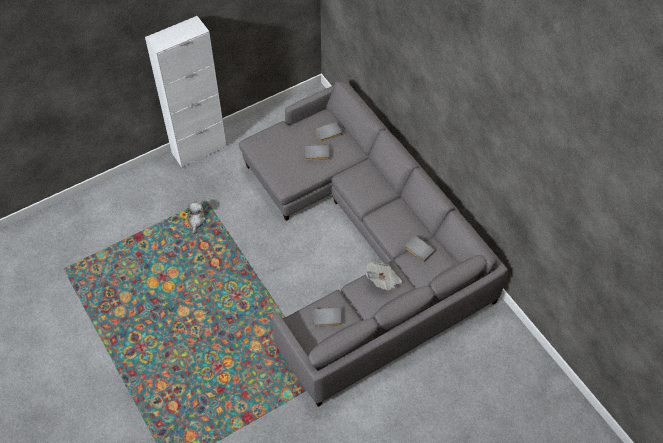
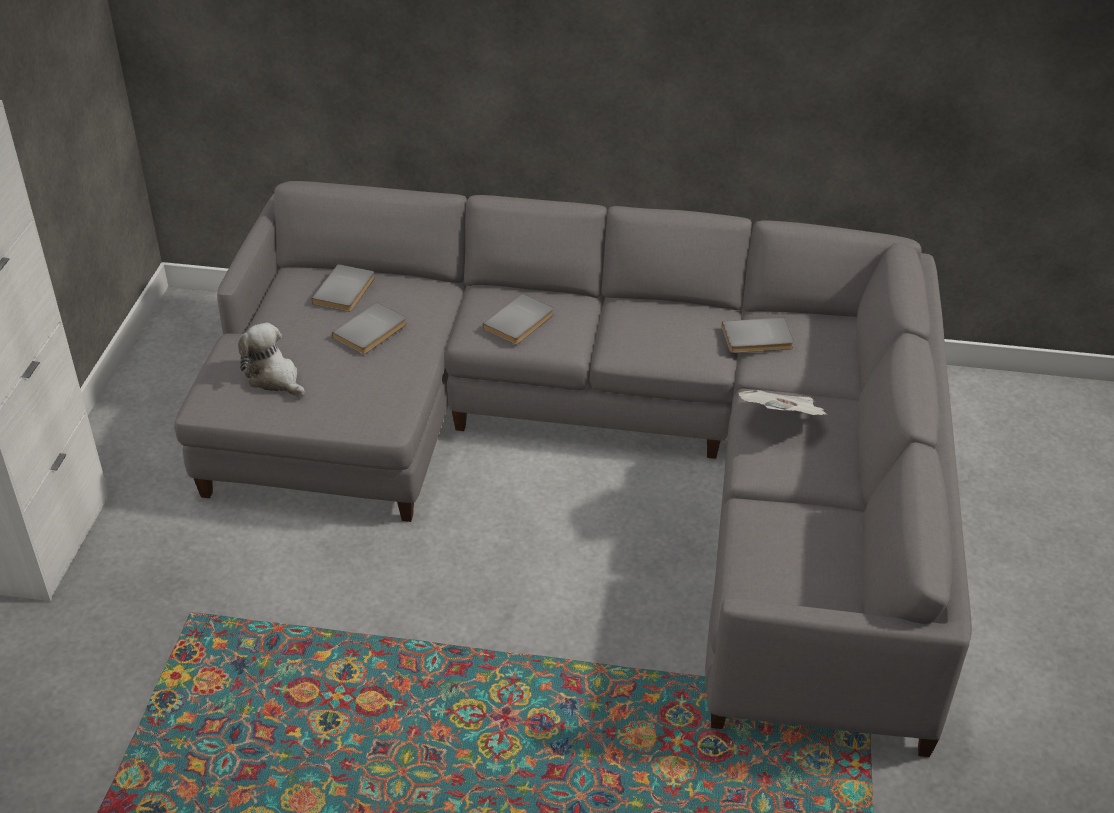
camera: 50 degrees left, 15 degrees down
(196, 220) = (219, 665): plush toy -> plush toy (274, 378)
(327, 318) = (793, 548): grey book -> grey book (521, 322)

